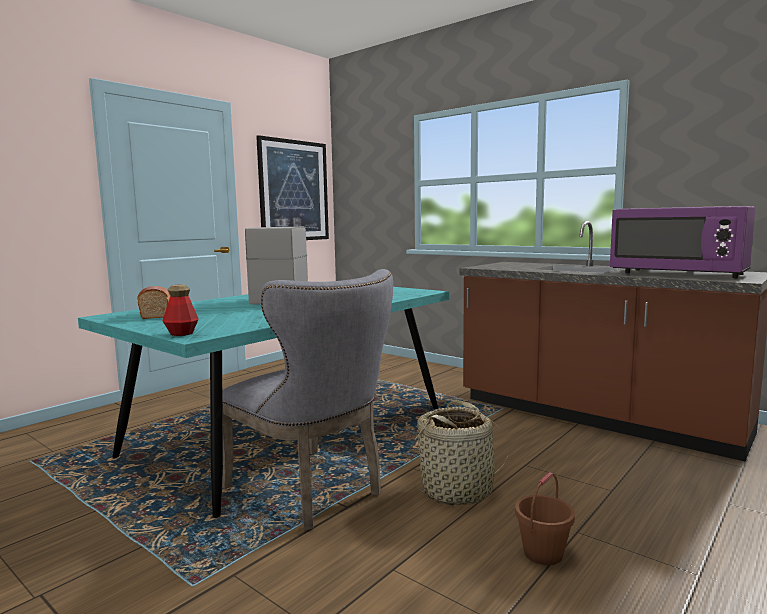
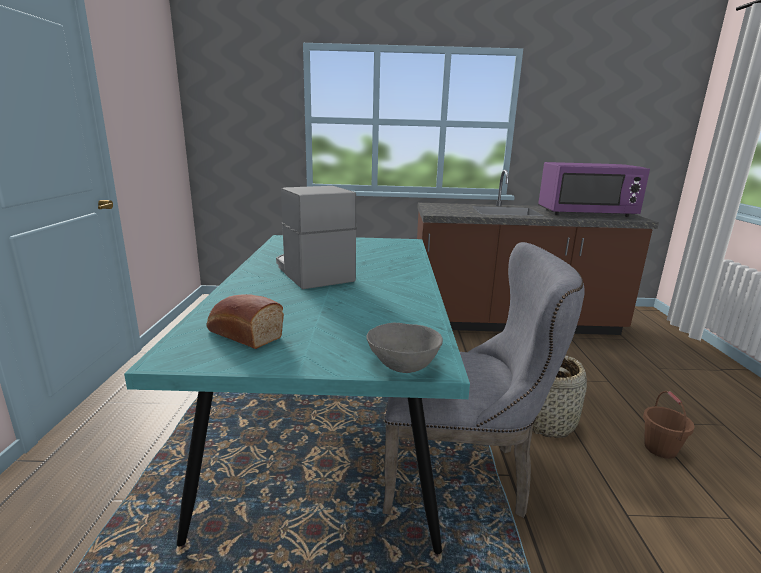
camera: 40 degrees left, 10 degrees up
(181, 333) = (404, 364): bottle -> grey bowl
(294, 191) = (154, 118): picture -> none

